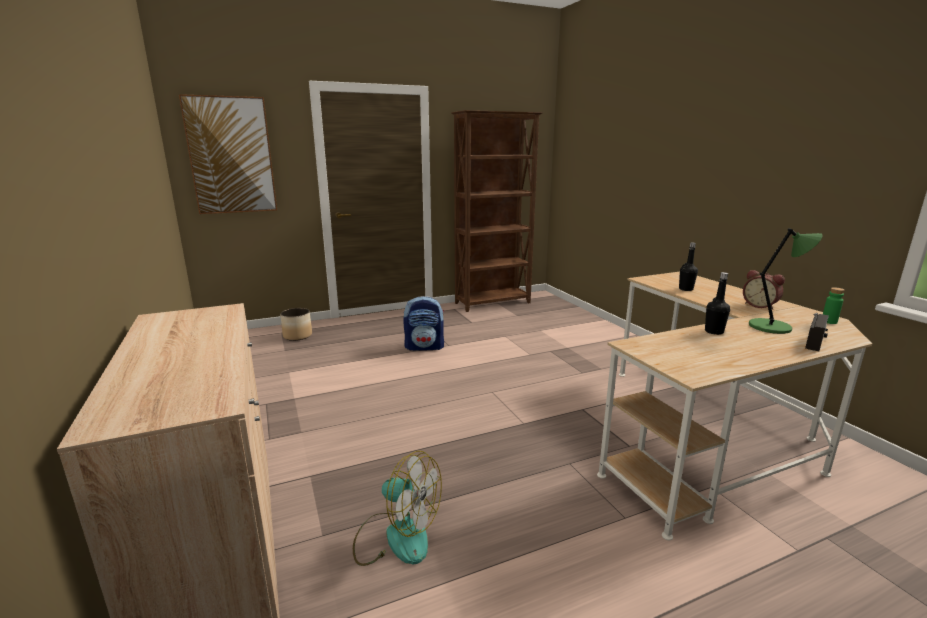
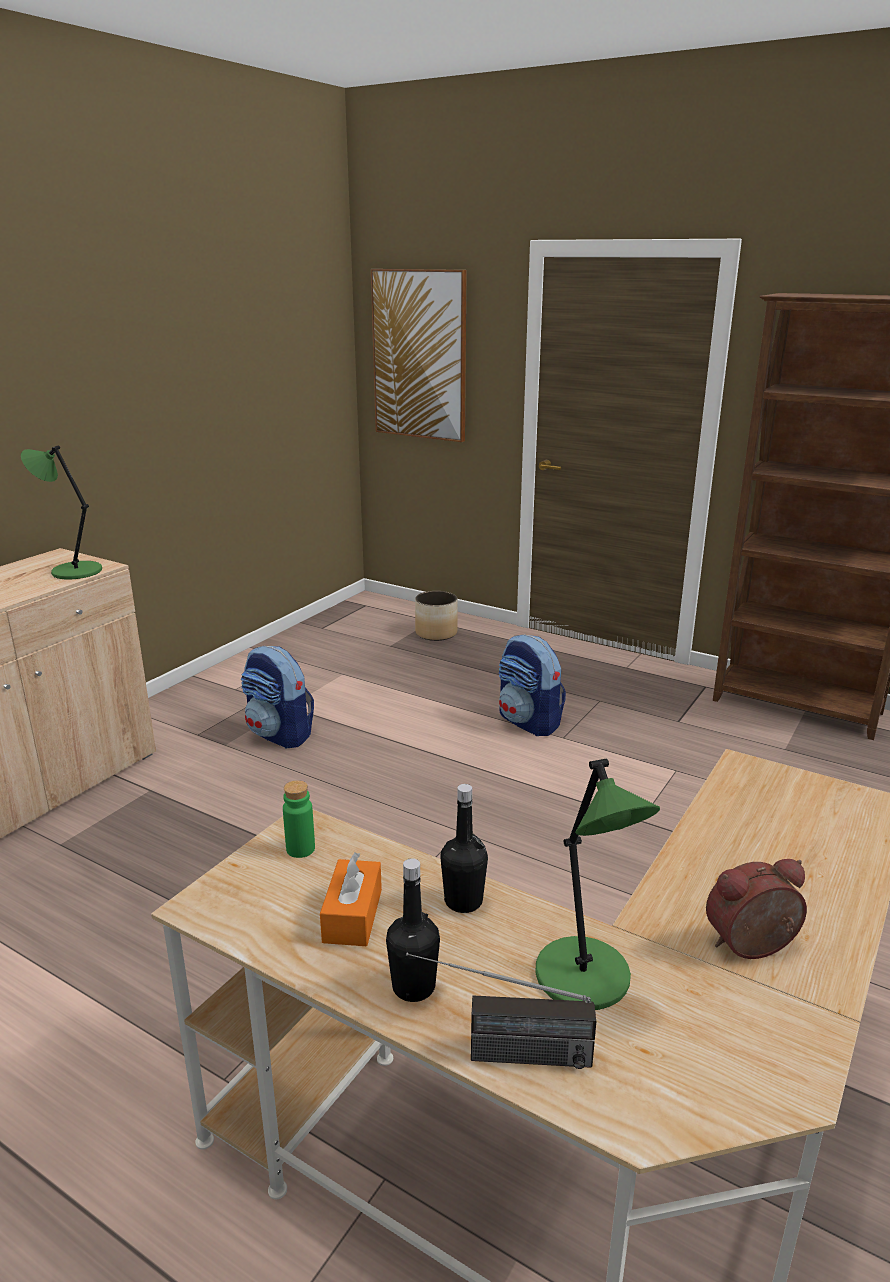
camera: 55 degrees right, 5 degrees up
(215, 317) = (74, 571): none -> green table lamp
(323, 410) = (280, 735): none -> backpack
(396, 536) = (81, 891): fan -> none
(686, 289) = (743, 827): black bottle -> black bottle (413, 987)
(716, 350) = (352, 915): none -> orange tissue box
(760, 305) = (752, 948): alarm clock -> alarm clock turned 60 degrees clockwise
(829, 321) = (754, 1079): green bottle -> green bottle (300, 849)

